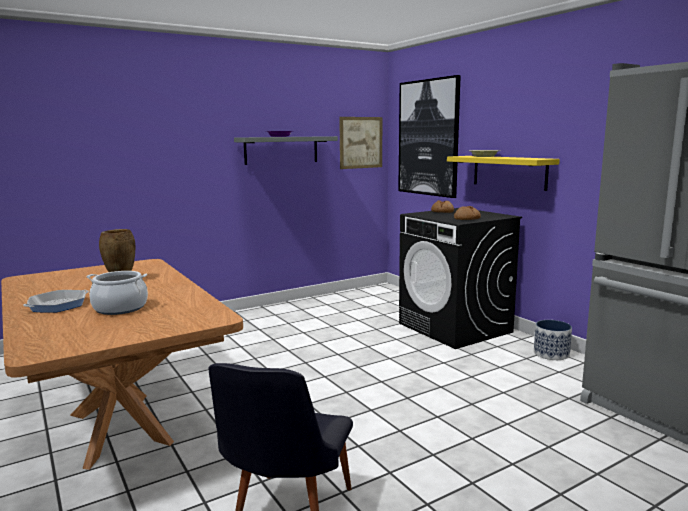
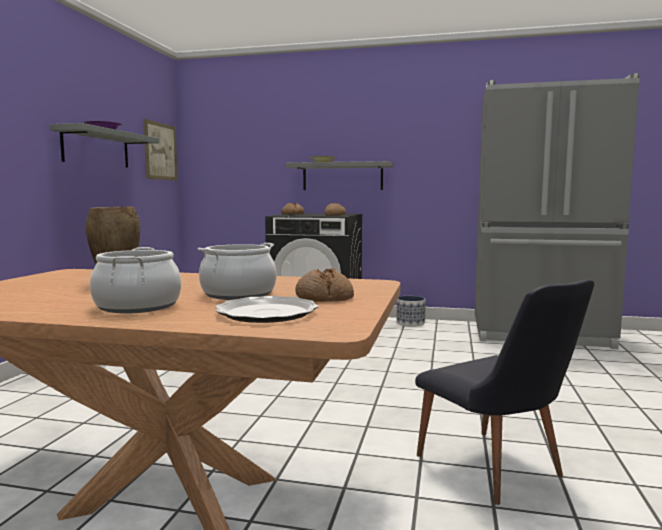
camera: 45 degrees left, 5 degrees down
(58, 305) = (137, 306): frying pan -> cooking pot
(66, 330) = (266, 313): none -> plate
(135, 325) = (324, 297): none -> bread
(428, 138) = (240, 148): picture -> none
(509, 172) = (342, 176): yellow shelf -> grey shelf

